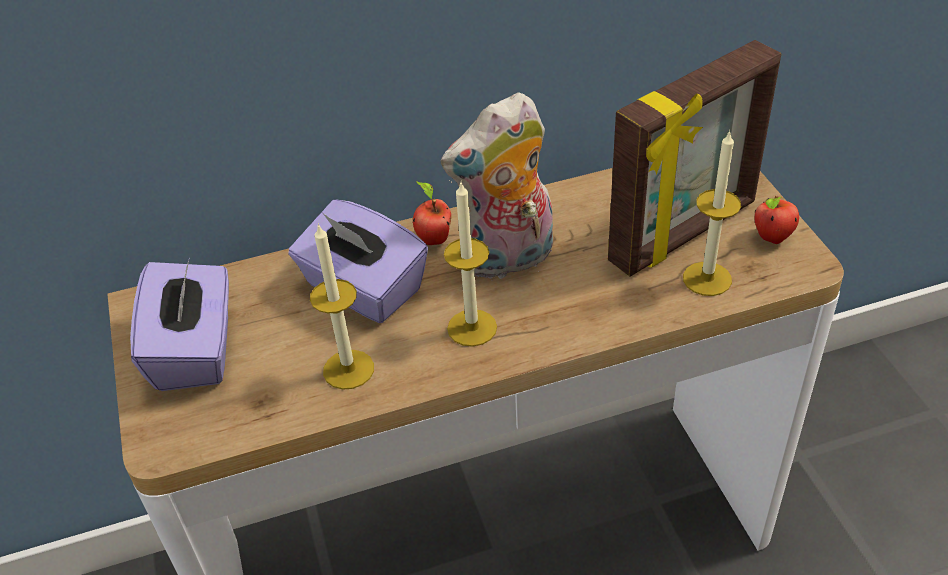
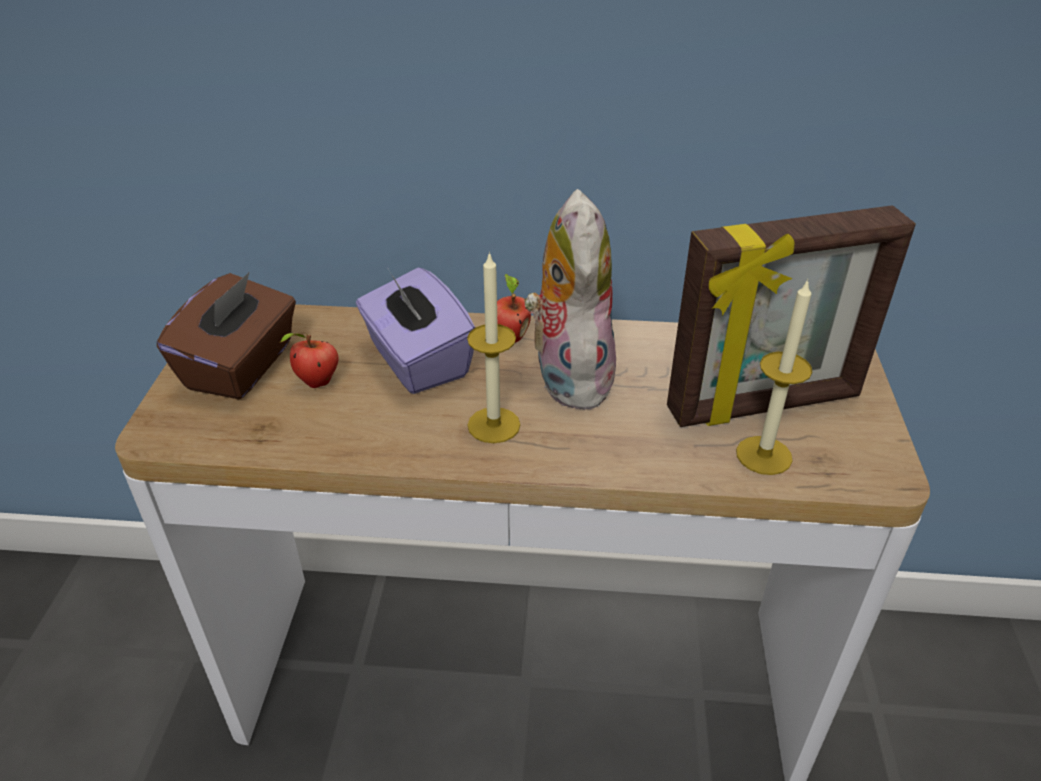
camera: 20 degrees right, 5 degrees down
(196, 350) = (242, 366): purple tissue box -> brown tissue box
(348, 369) = (356, 424): candle -> none
(508, 260) = (567, 376): plush toy -> plush toy turned 90 degrees clockwise
(772, 239) = (860, 439): apple -> apple (316, 383)

